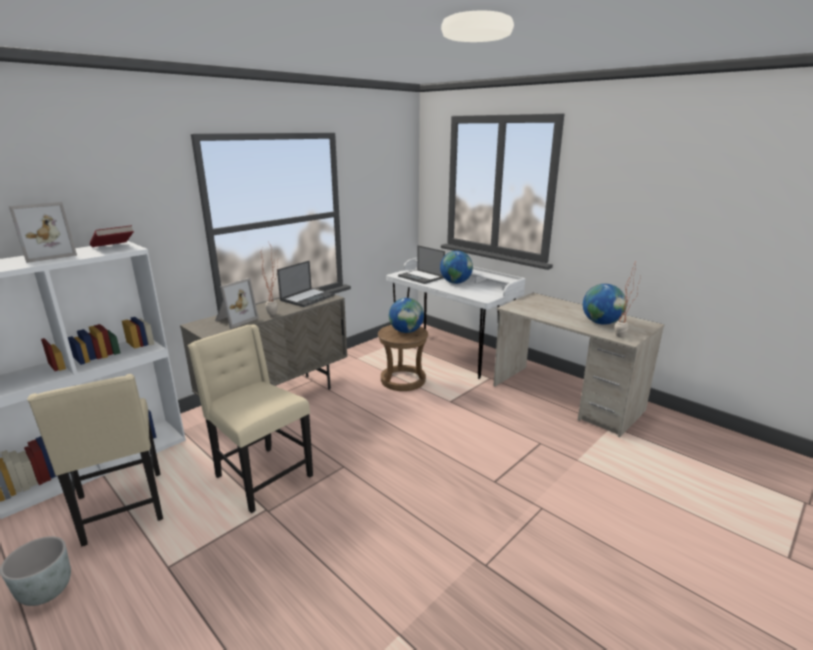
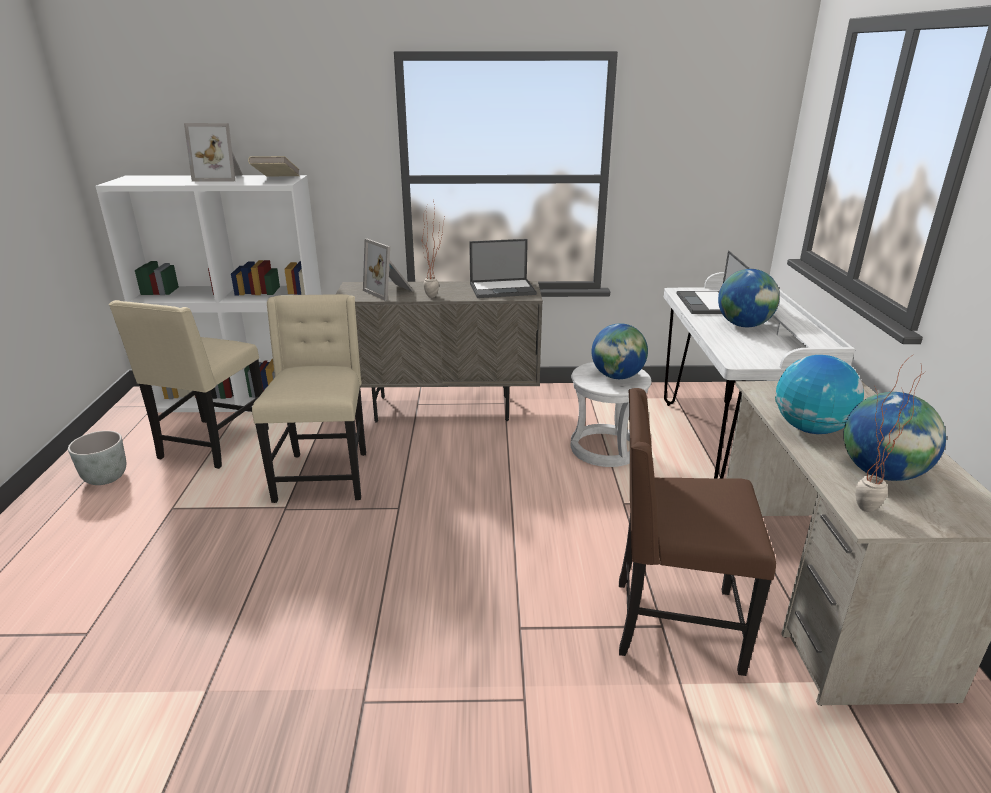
camera: 45 degrees right, 5 degrees up
(113, 247) = (276, 179): red book -> beige book
(235, 320) = (390, 291): picture frame -> picture frame turned 60 degrees clockwise
(402, 380) = (604, 448): brown stool -> white stool
(542, 440) = (673, 624): none -> brown chair
(554, 316) = (810, 429): none -> globe

